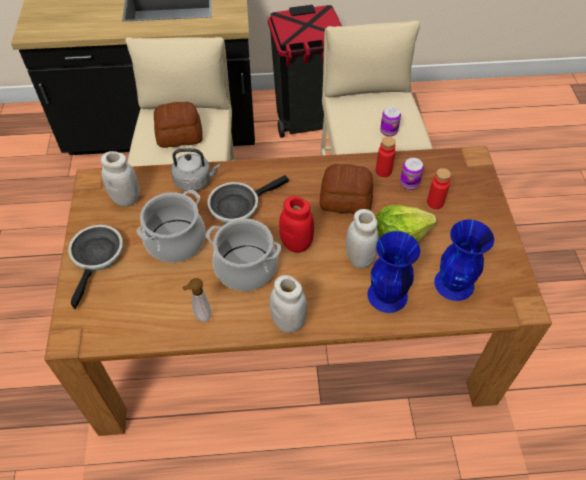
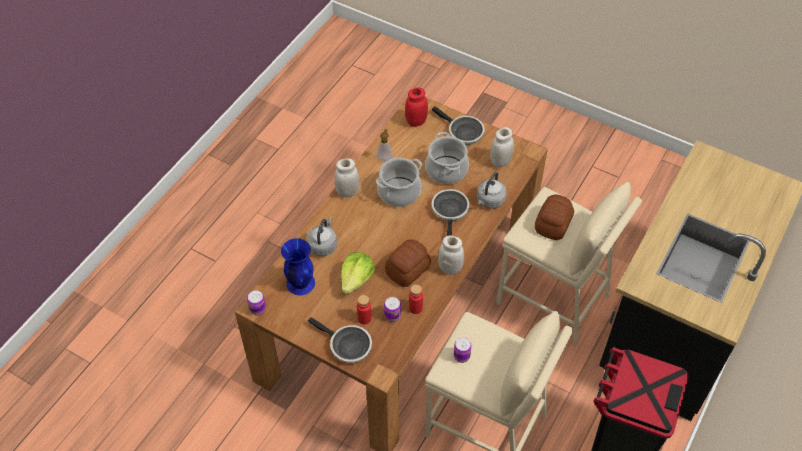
camera: 125 degrees right, 0 degrees up
(296, 244) = (395, 224): red jar -> red jar (416, 122)
(359, 258) = (358, 248): white jar -> white jar (450, 268)
(386, 295) = (323, 245): blue vase -> grey kettle
(476, 198) = (347, 346): none -> frying pan
(525, 301) = (258, 309): none -> can

